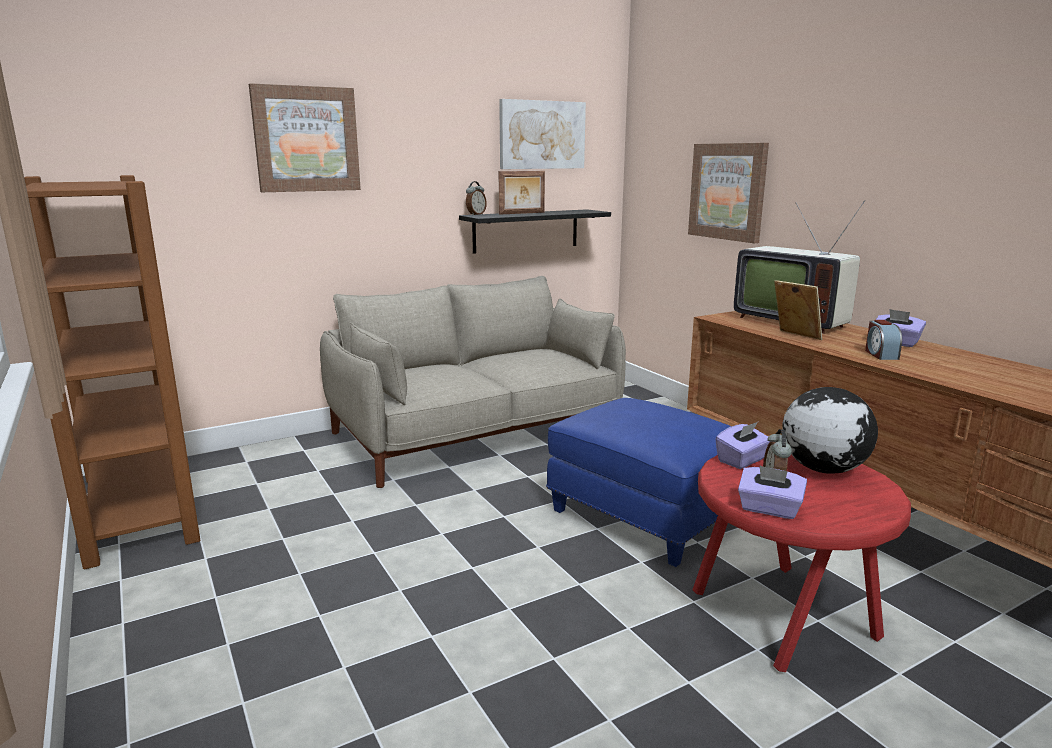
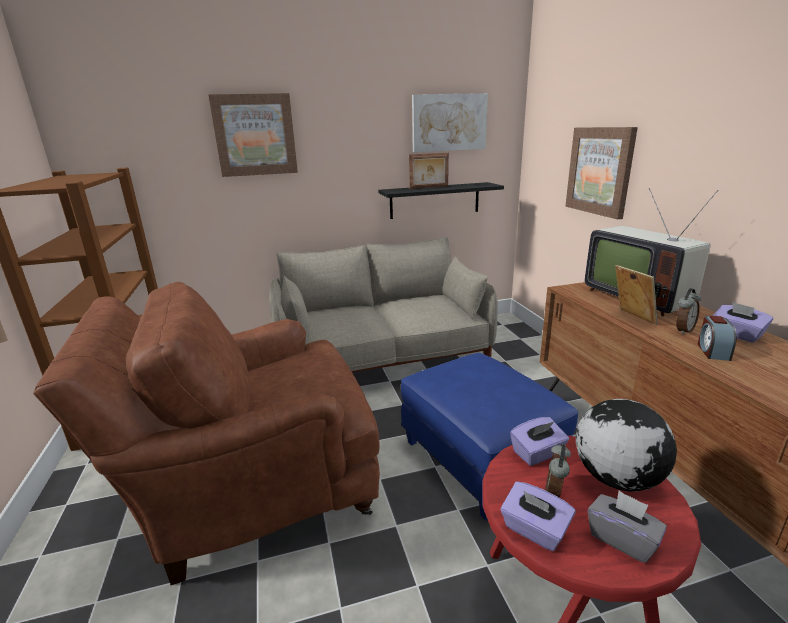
camera: 15 degrees right, 5 degrees up
(382, 573) = (253, 487): none -> brown armchair
(475, 215) = (391, 189): alarm clock -> alarm clock (683, 330)
(847, 505) = (622, 539): none -> grey tissue box

